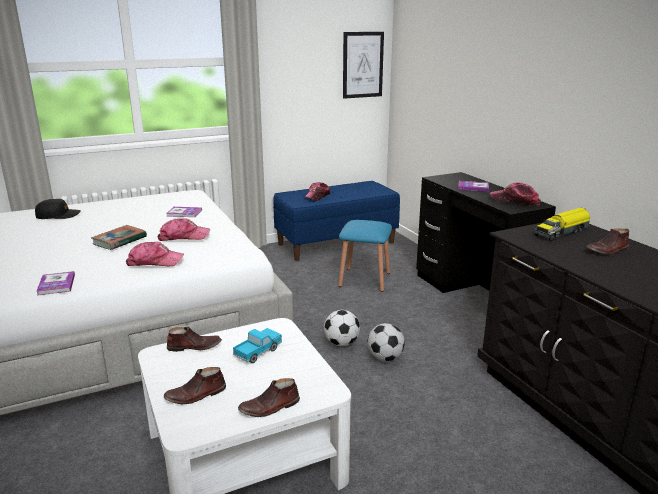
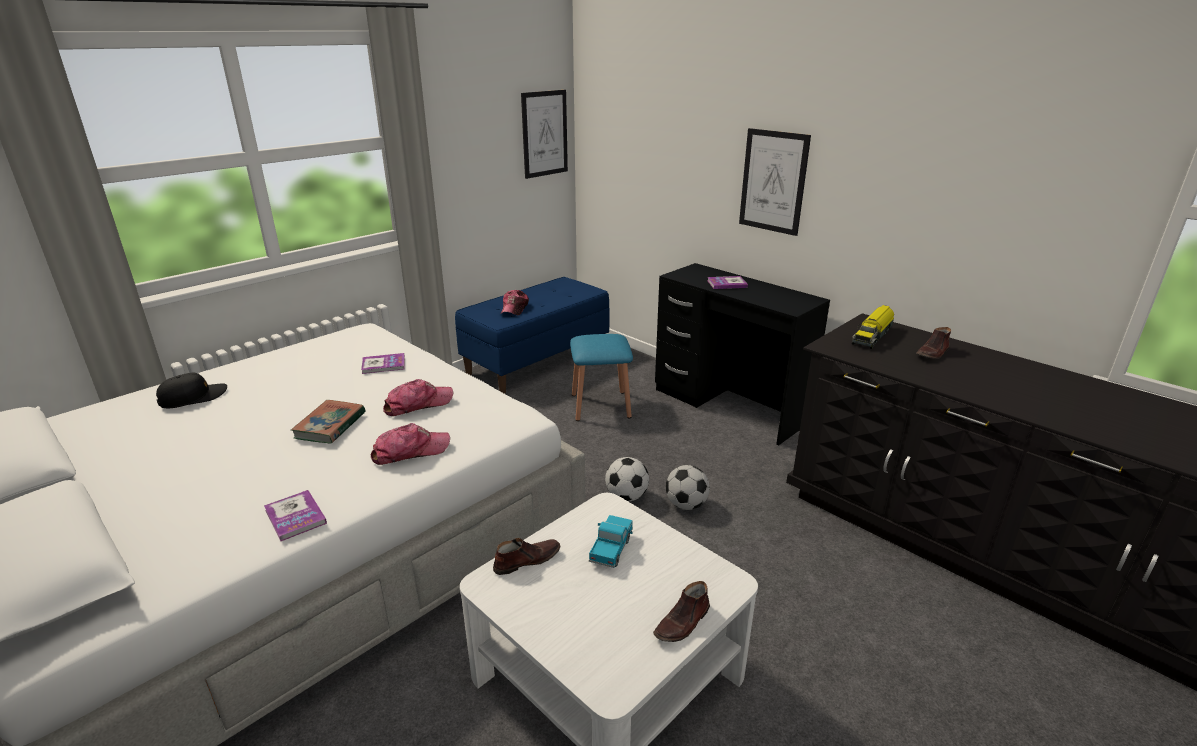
camera: 20 degrees left, 5 degrees up
(196, 395) = (583, 631): brown shoe -> none
(515, 201) = (785, 298): cap -> none
(519, 102) = (773, 181): none -> picture

